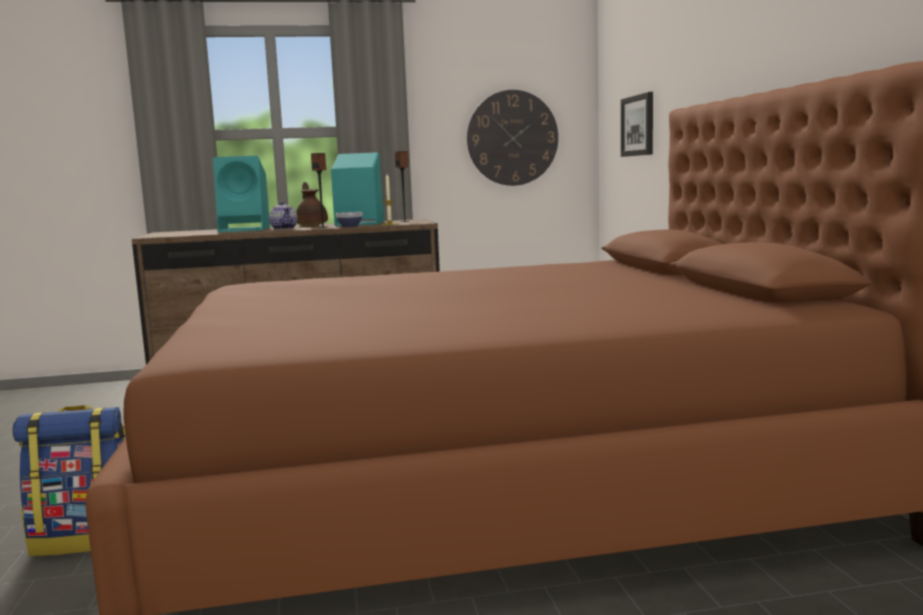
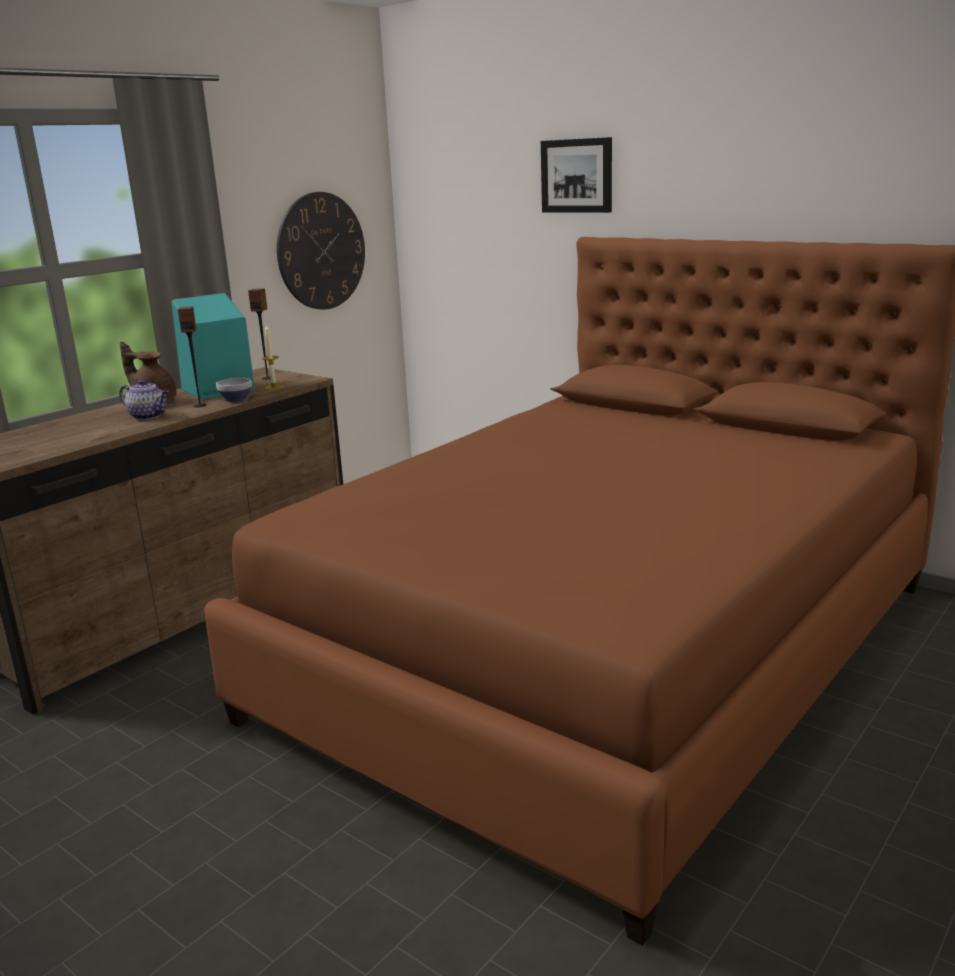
camera: 40 degrees left, 10 degrees up
(87, 539) = (352, 883): backpack -> none
(246, 229) = (86, 426): turquoise speaker -> none
(638, 125) = (486, 239): picture -> picture (577, 175)

